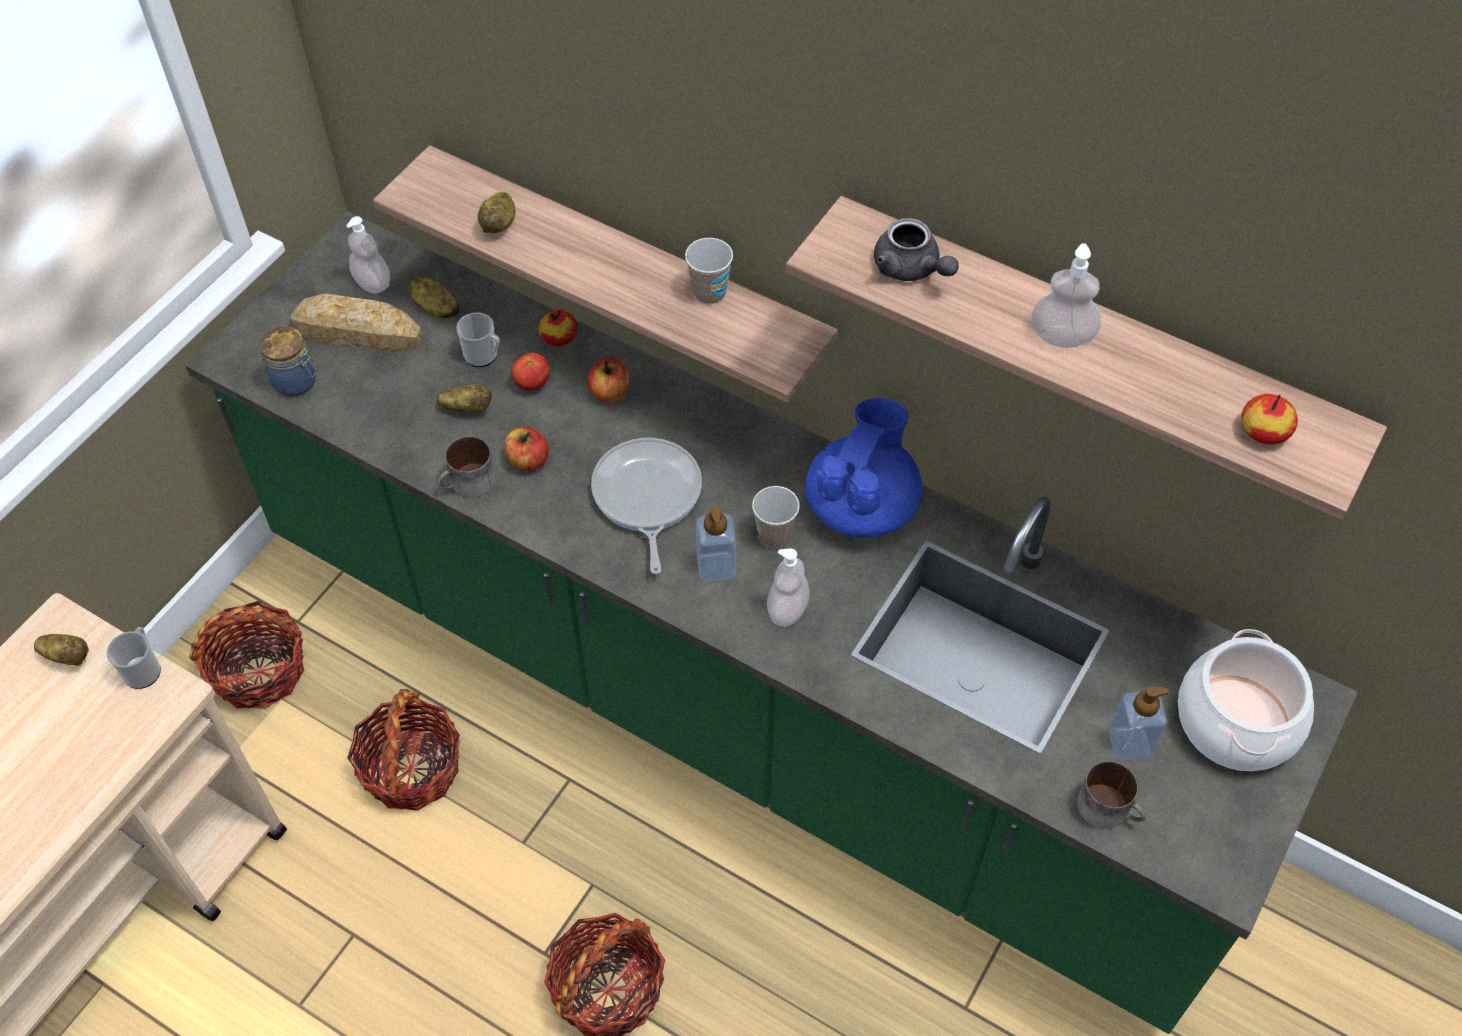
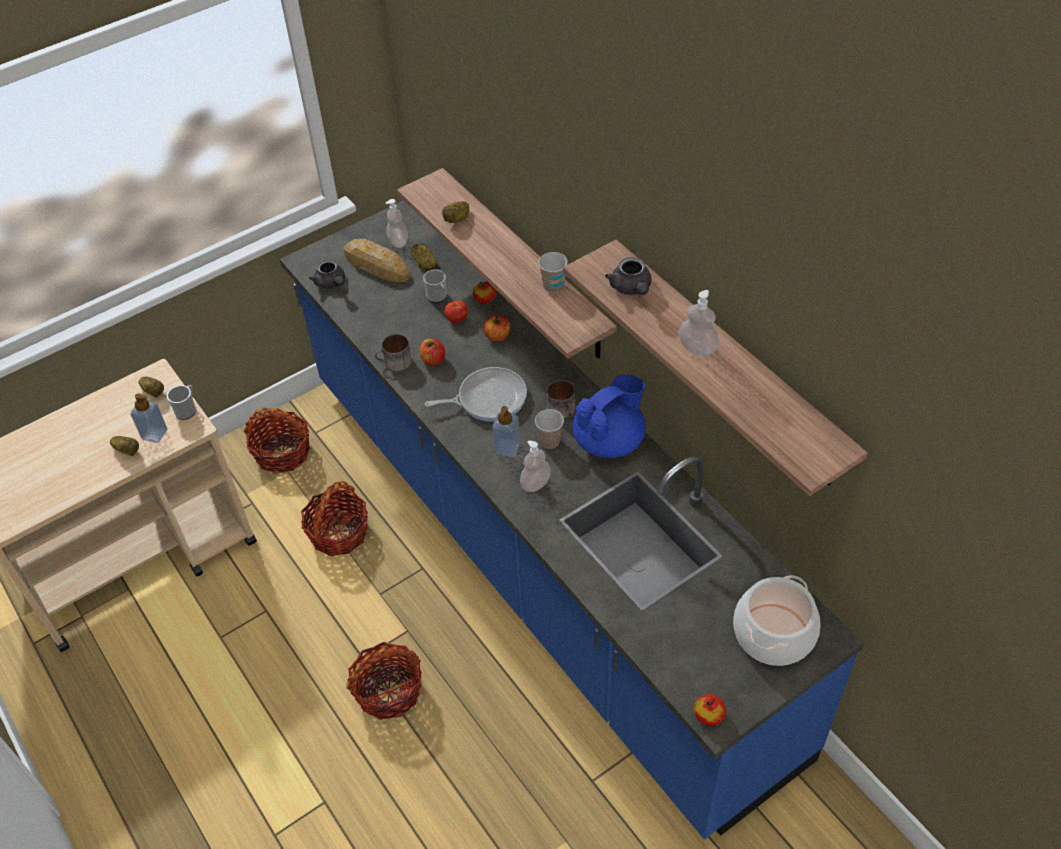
camera: 25 degrees right, 5 degrees down
(297, 382) = (331, 283): jar -> grey teapot
(467, 408) = (414, 322): potato -> potato (127, 450)
(646, 497) = (488, 398): frying pan -> frying pan turned 60 degrees clockwise
(731, 700) = (537, 556): green counter -> blue counter
(1109, 808) = (666, 655): mug -> mug (564, 410)
(1129, 743) = (699, 623): soap dispenser -> soap dispenser (154, 434)
(1263, 431) = (787, 433): apple -> apple (709, 715)

